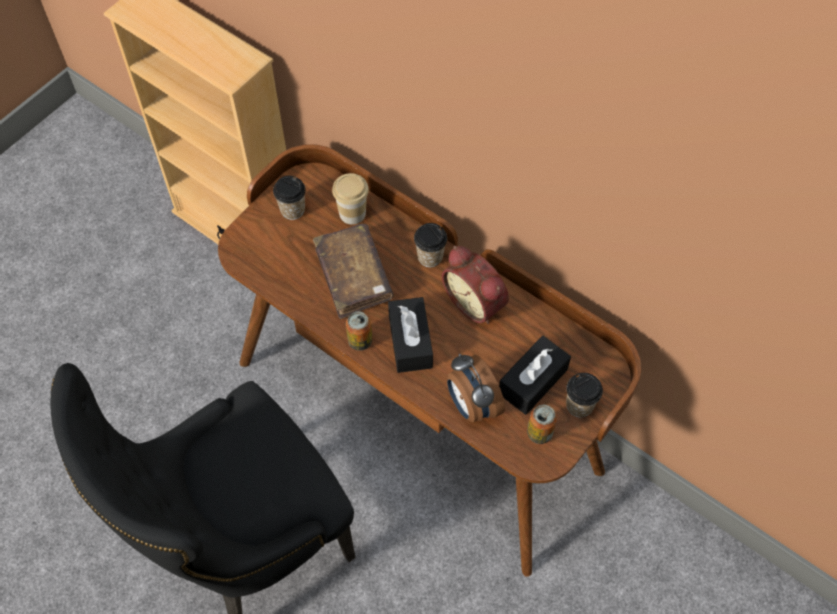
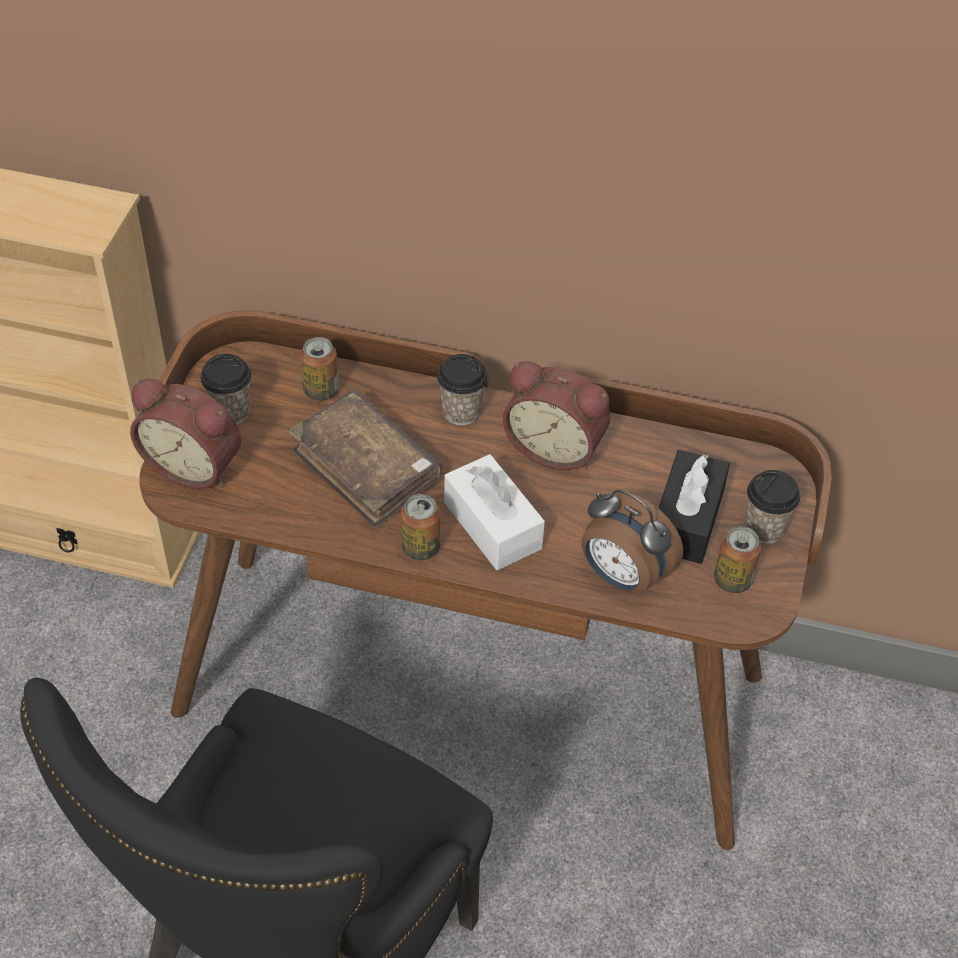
camera: 25 degrees left, 10 degrees down
(256, 238) = (195, 464): none -> alarm clock
(352, 213) = (321, 390): cup -> can
(410, 341) = (492, 525): black tissue box -> white tissue box

